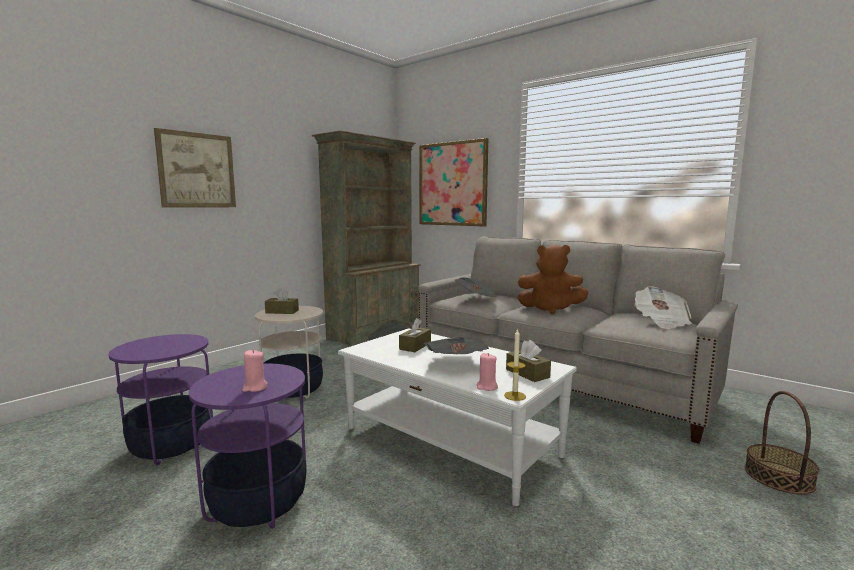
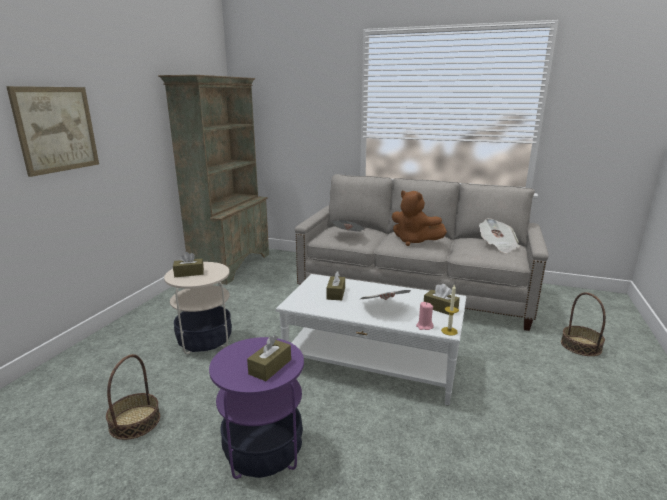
camera: 20 degrees left, 10 degrees up
(171, 446) = (135, 422): purple side table -> basket
(255, 387) = (270, 367): pink candle -> brown tissue box
(452, 184) = (294, 120): picture -> none
(550, 309) = (414, 241): brown plush toy -> brown plush toy turned 45 degrees clockwise

